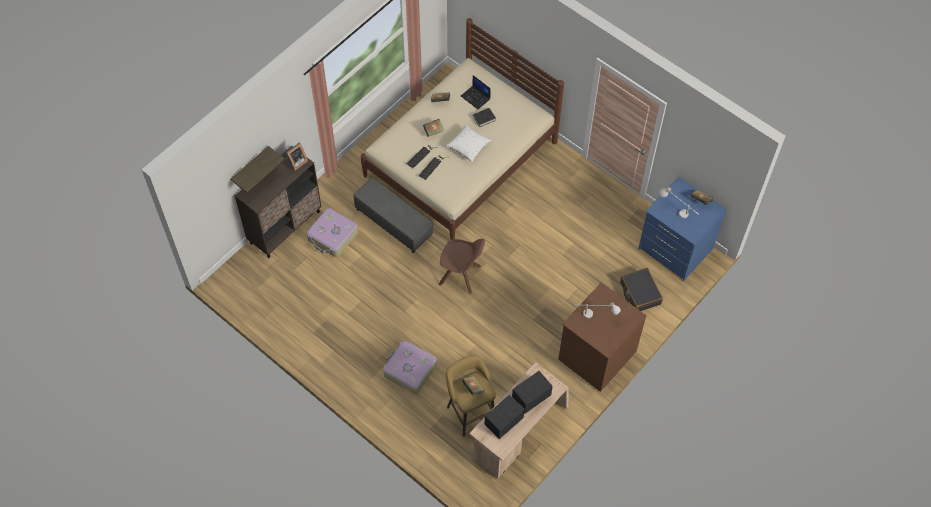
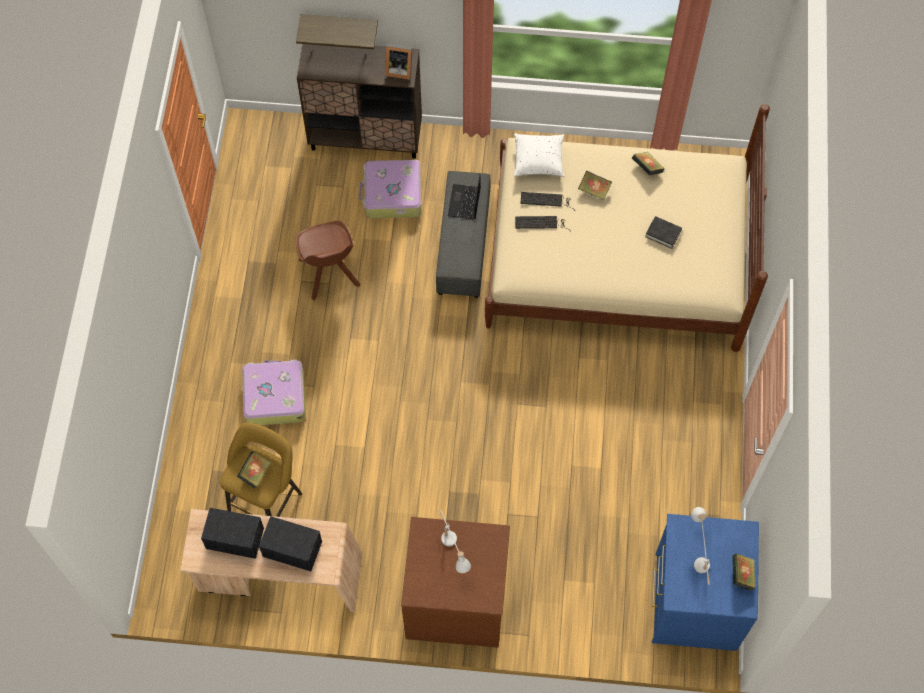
camera: 55 degrees right, 5 degrees up
(461, 275) = (448, 368): brown chair -> brown chair (329, 274)
(468, 147) = (604, 244): white pillow -> white pillow (538, 161)
(476, 97) = (687, 204): laptop -> laptop (465, 202)
(640, 293) = (589, 598): black suitcase -> none

